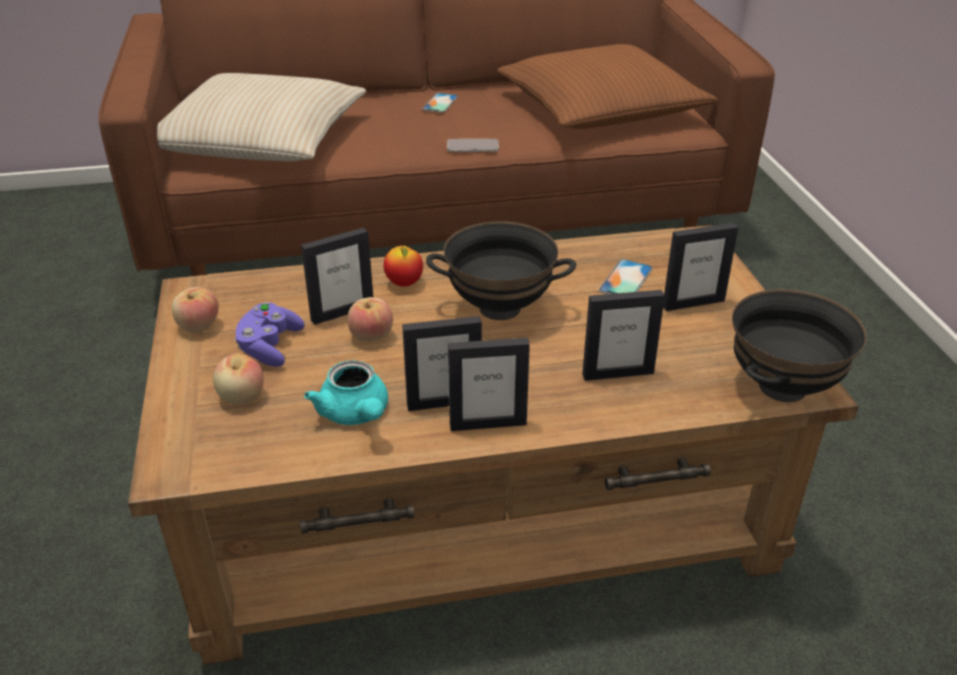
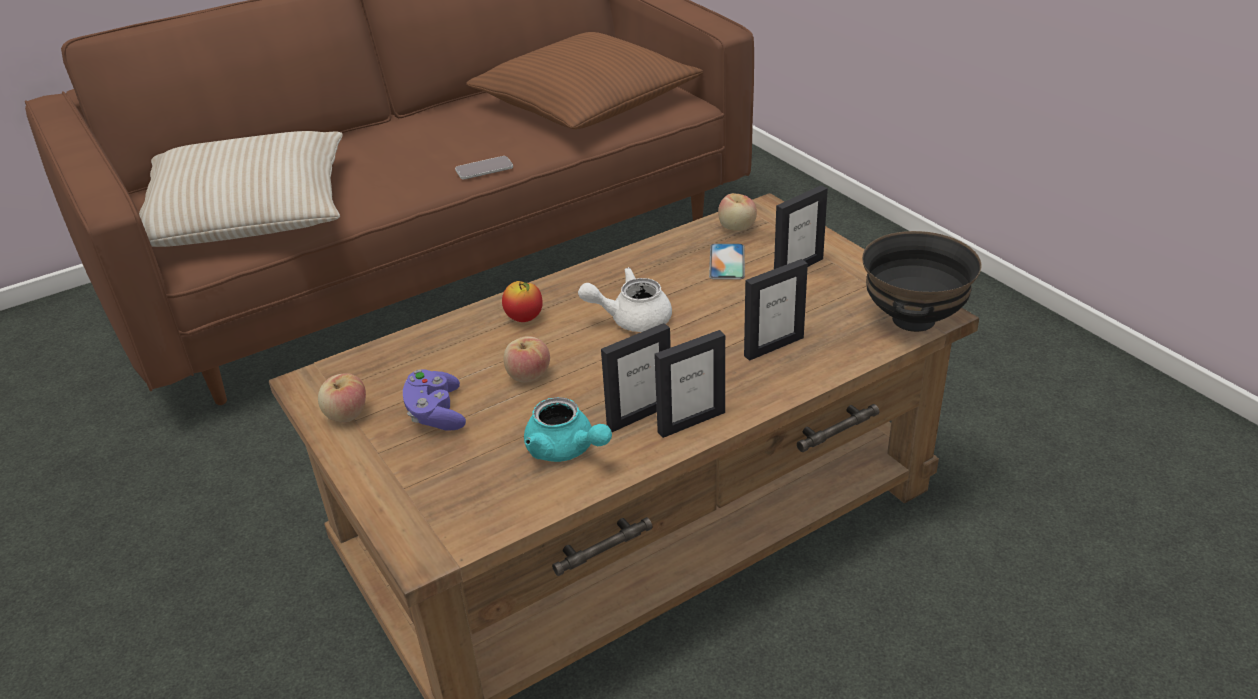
camera: 20 degrees left, 0 degrees up
(242, 397) = (443, 467): apple -> apple (737, 228)
(342, 312) = (484, 362): picture frame -> none
(440, 103) = (418, 131): phone -> none
(499, 309) = (631, 318): black bowl -> white teapot

